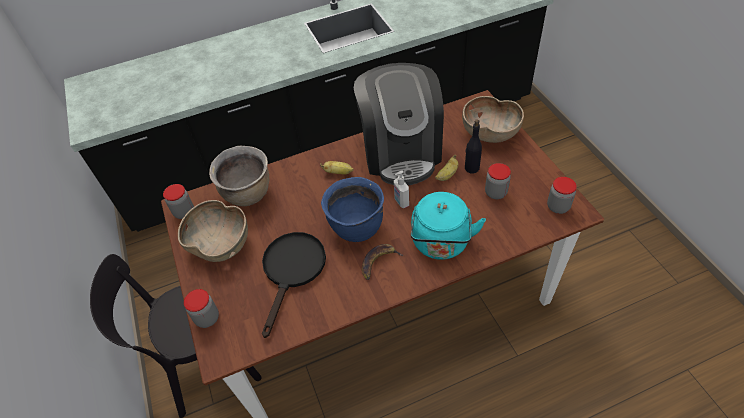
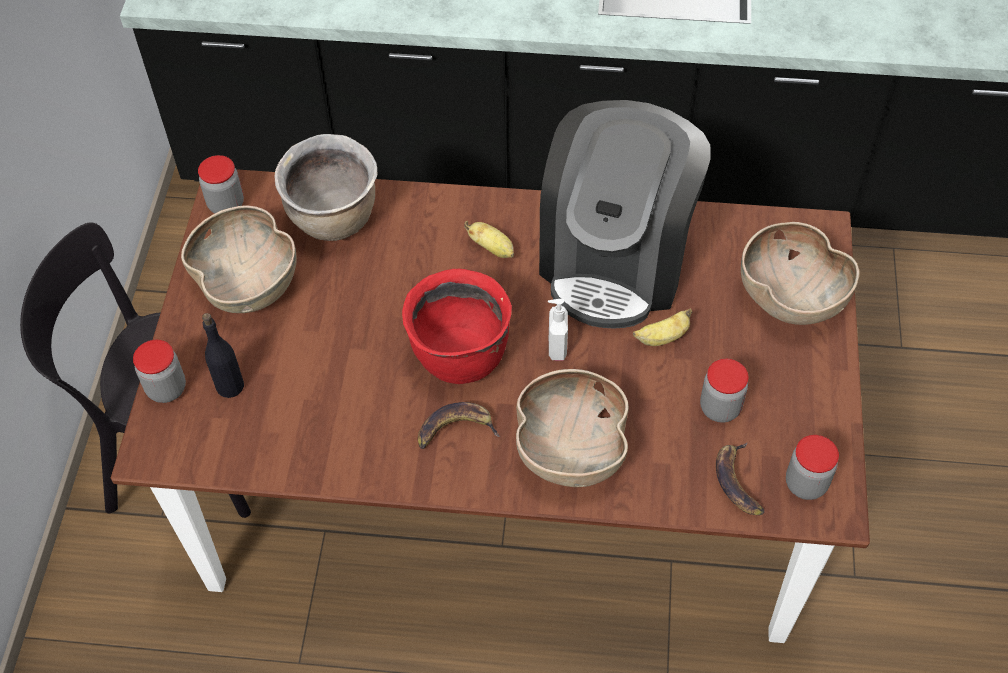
camera: 25 degrees right, 5 degrees up
(292, 271) = (323, 377): black frying pan -> none
(356, 227) = (459, 356): blue cooking pot -> red cooking pot
(441, 244) = (569, 449): turquoise kettle -> brown bowl
(471, 168) = (712, 345): black bottle -> black bottle (230, 386)
(528, 220) = (737, 481): none -> banana

